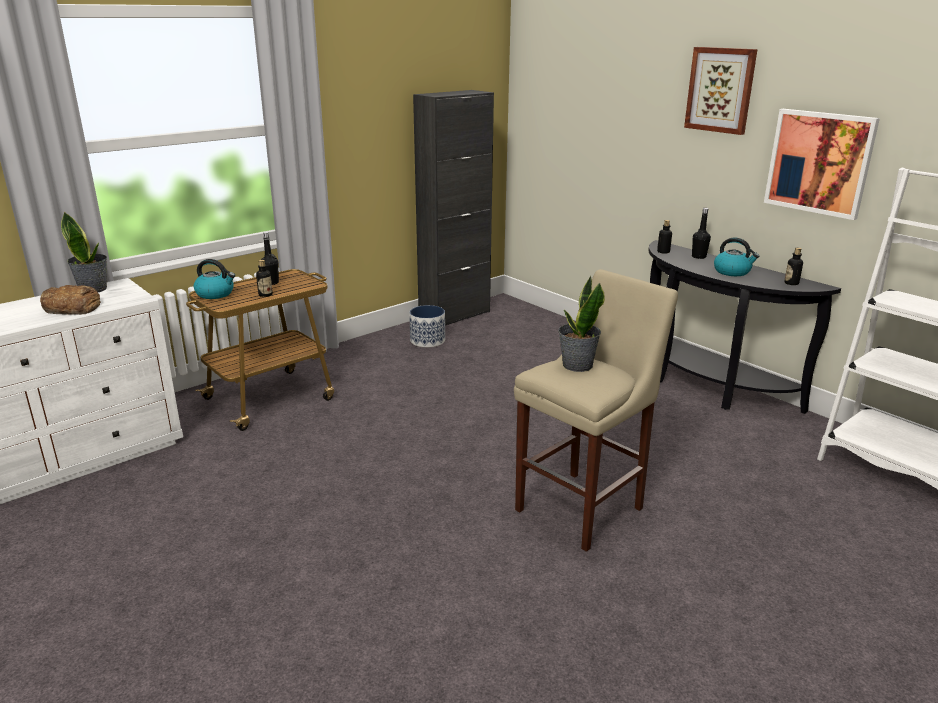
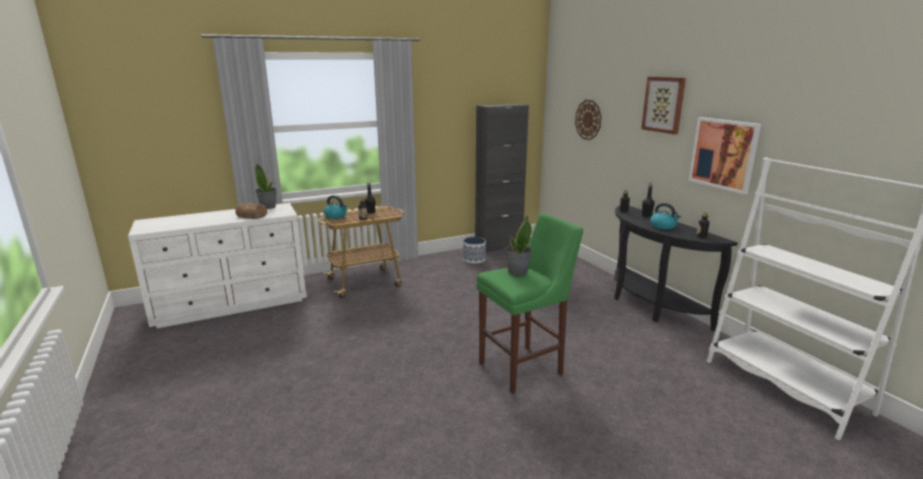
camera: 15 degrees right, 5 degrees down
(584, 507) = (524, 367): beige stool -> green stool
(589, 114) = (588, 120): none -> wall clock

